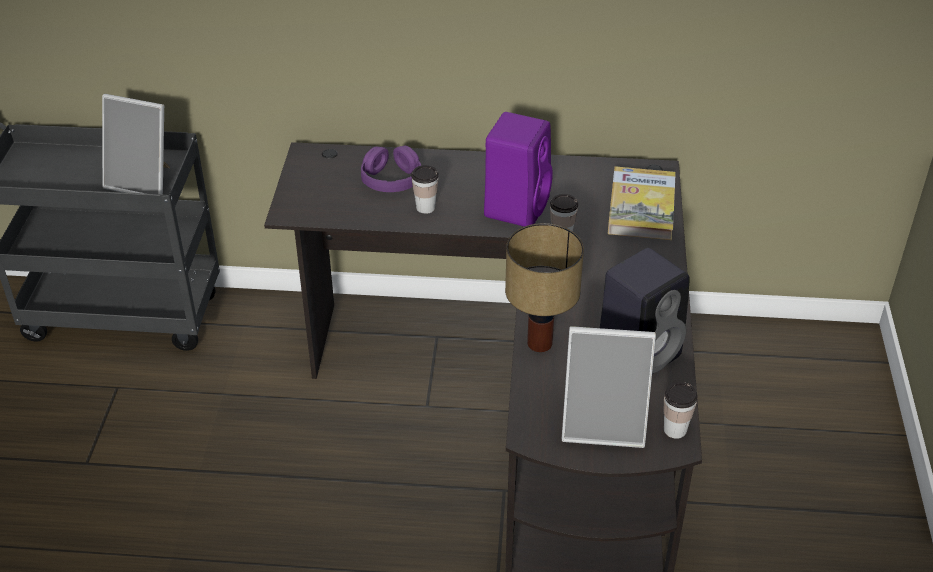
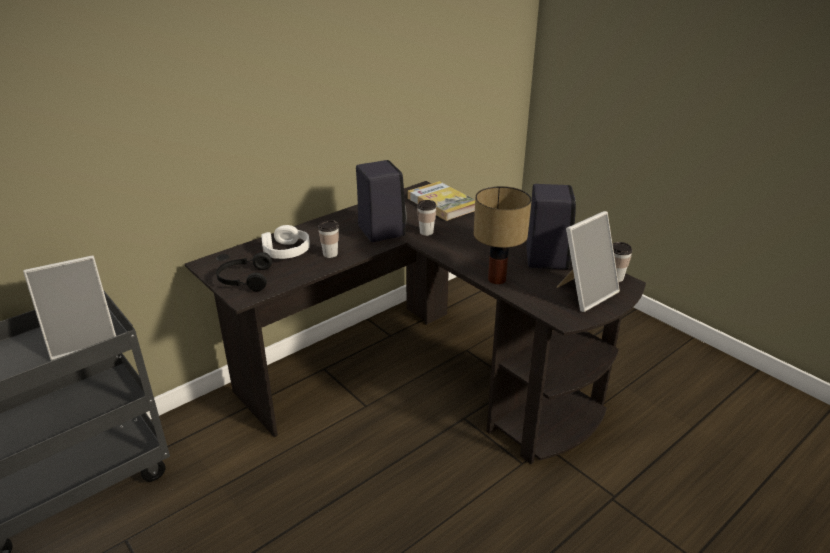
camera: 45 degrees left, 10 degrees down
(313, 192) = (244, 280): none -> black headphones
(391, 179) = (286, 251): purple headphones -> white headphones
(517, 206) = (380, 230): purple speaker -> black speaker

